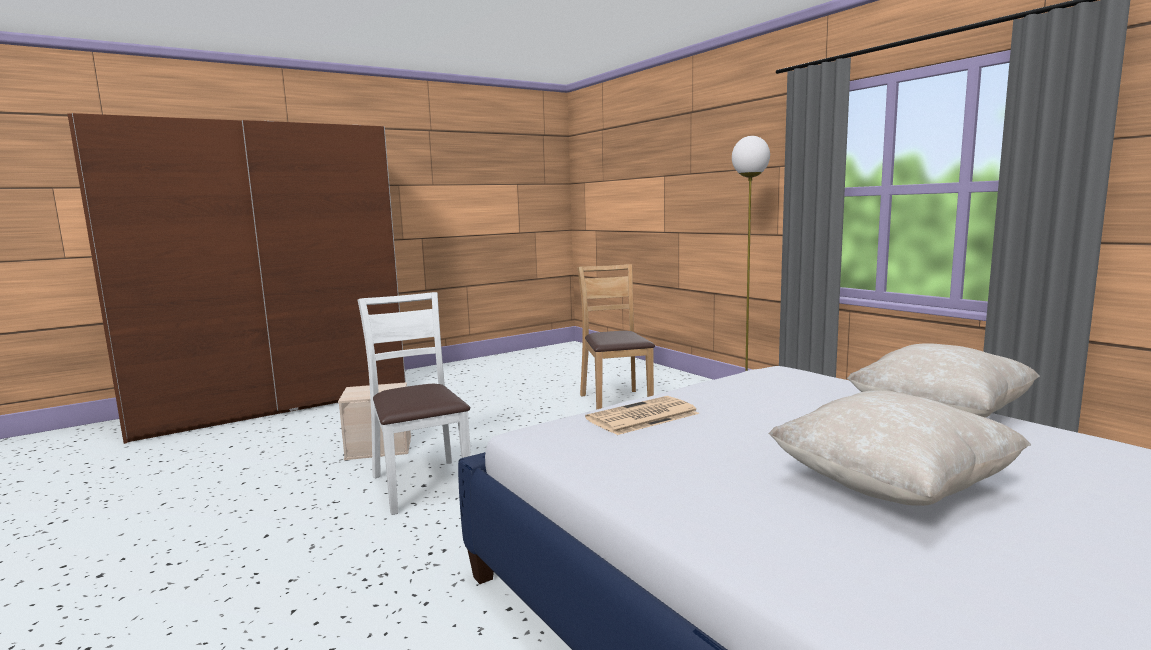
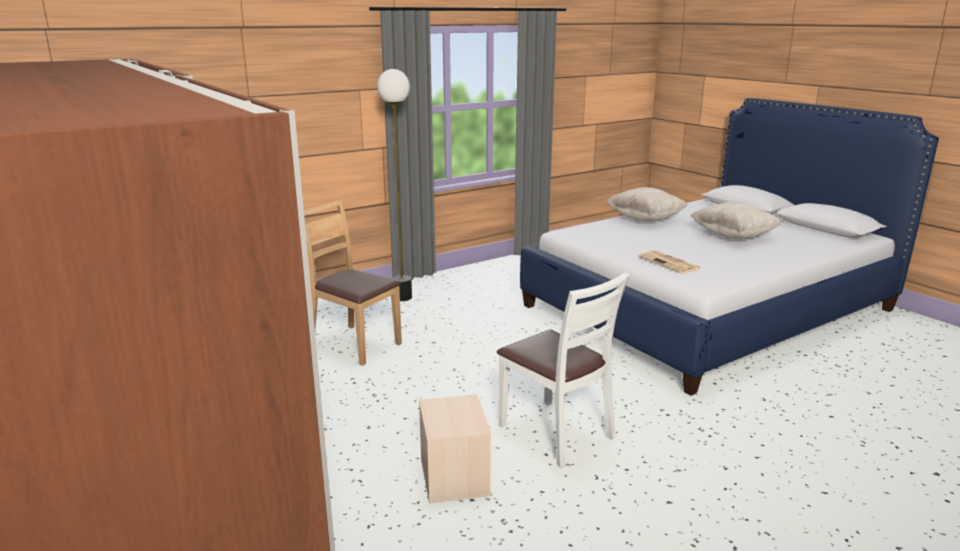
camera: 90 degrees left, 10 degrees up
(422, 485) = (556, 433): white chair -> white chair turned 105 degrees counterclockwise
(616, 402) = (354, 344): brown chair -> brown chair turned 45 degrees clockwise

